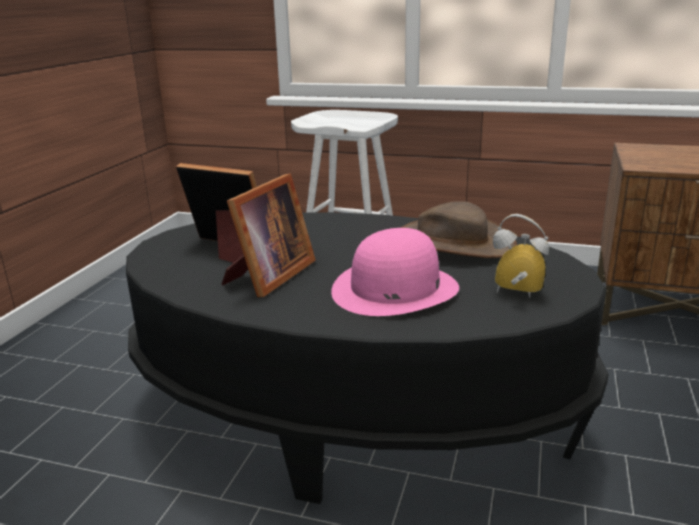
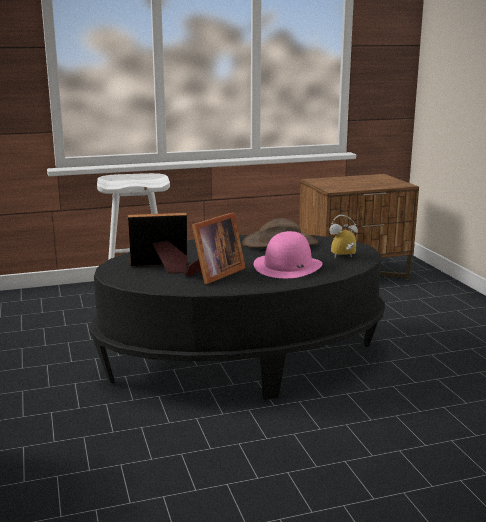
camera: 35 degrees left, 5 degrees down
(268, 277) = (214, 274): picture frame -> picture frame turned 45 degrees clockwise

